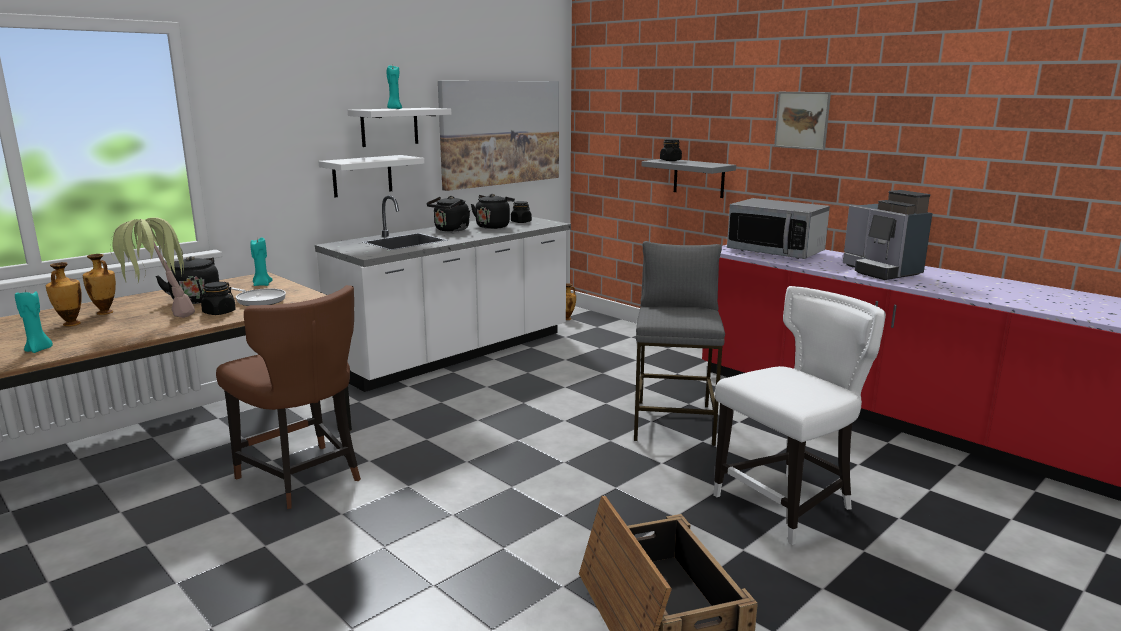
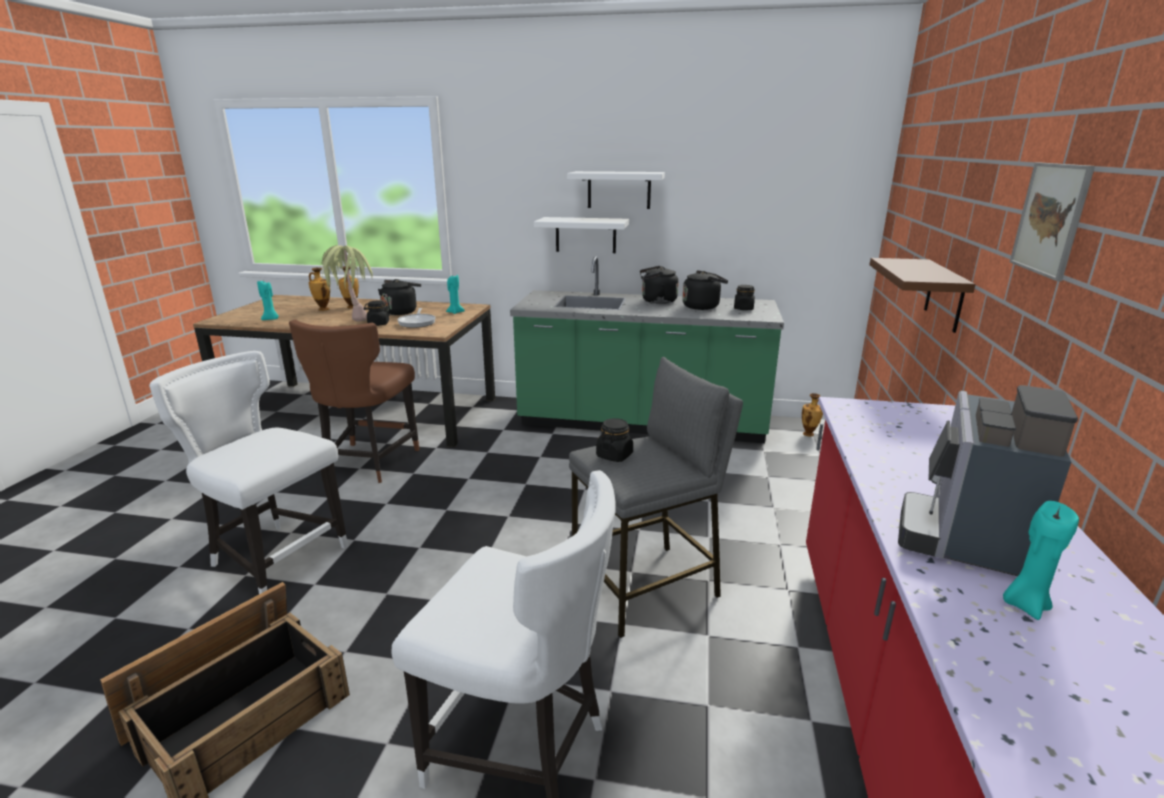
camera: 55 degrees right, 5 degrees up
(394, 109) = (611, 172): turquoise candle -> turquoise candle (1025, 605)
(425, 562) = (275, 558): none -> white chair
(456, 353) = (641, 423): white counter -> green counter
(501, 133) = (764, 204): picture -> none
(670, 160) = (911, 262): black jar -> black jar (614, 455)
(699, 178) = (945, 295): grey shelf -> brown shelf
(775, 252) = (907, 434): microwave -> none

